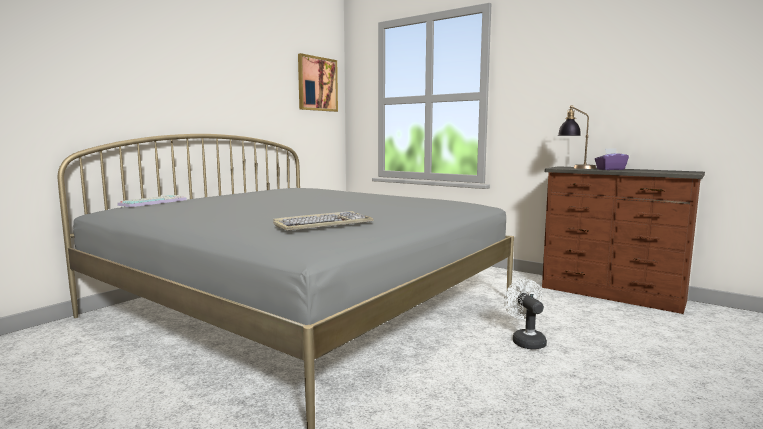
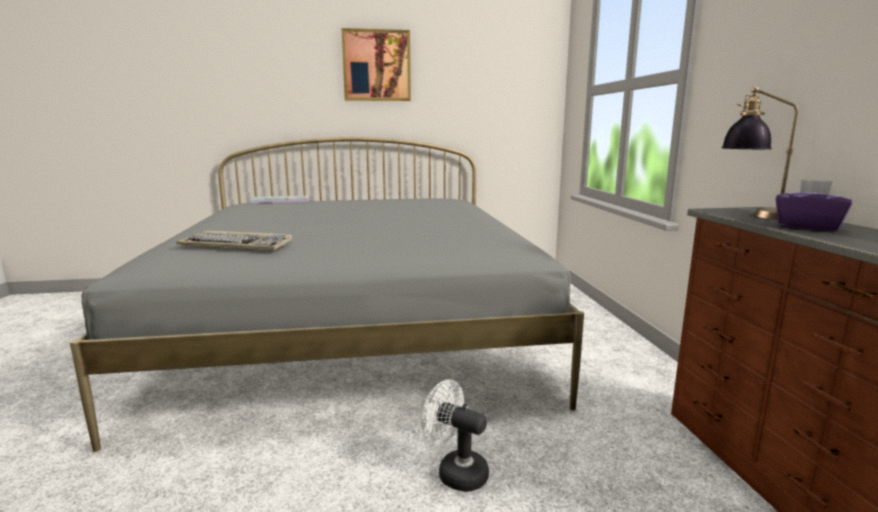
camera: 45 degrees right, 5 degrees up
(317, 84) = (516, 73): picture -> picture (376, 65)
(525, 340) = (455, 472): white fan -> white fan turned 90 degrees counterclockwise

